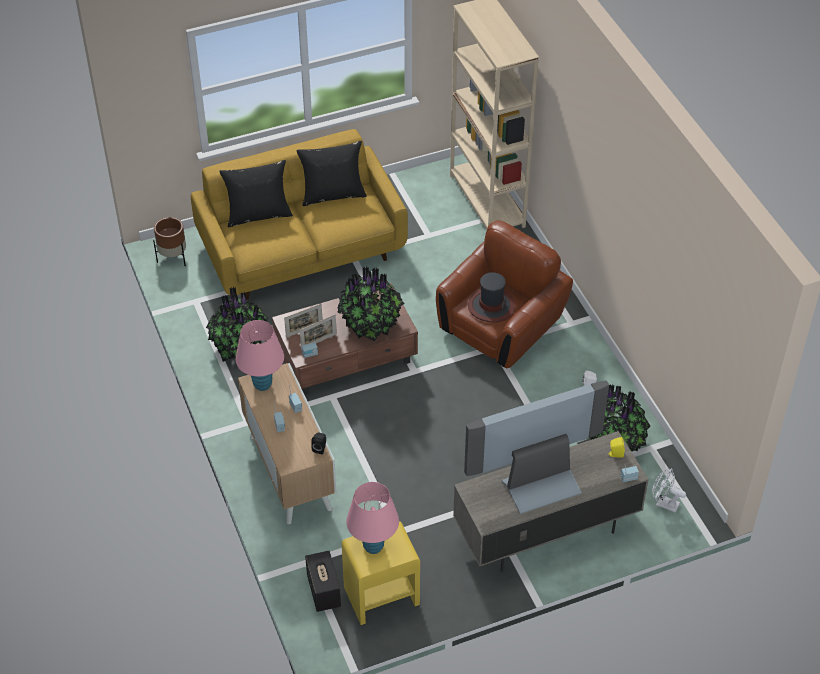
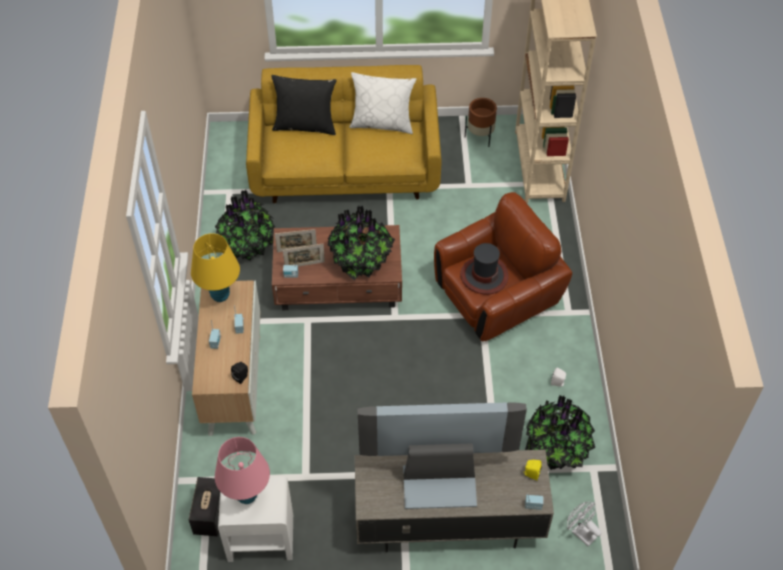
camera: 20 degrees right, 5 degrees up
(173, 258) = (229, 145): brown planter -> brown planter (480, 136)
(262, 384) = (220, 295): pink table lamp -> yellow table lamp
(333, 194) = (382, 123): black pillow -> white pillow
(381, 596) = (260, 538): yellow nightstand -> white nightstand

